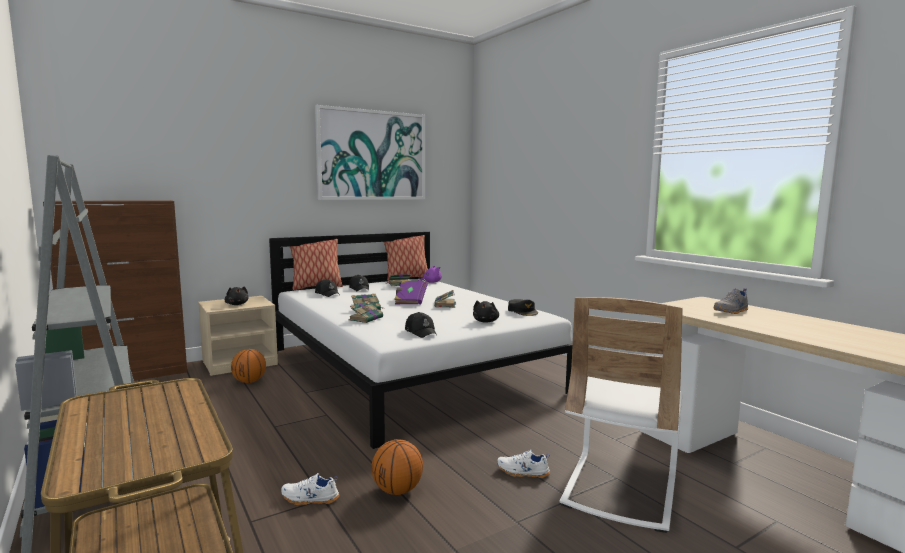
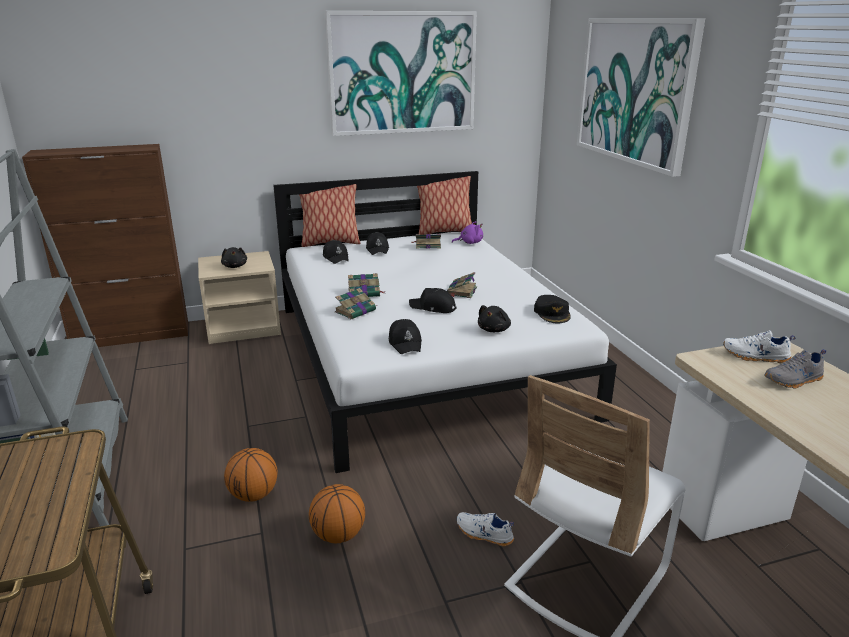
camera: 15 degrees right, 15 degrees up
(249, 381) = (244, 357): basketball -> basketball (253, 495)
(309, 499) = (248, 531): white shoe -> white shoe (755, 357)
(410, 301) = (424, 279): purple book -> none
(428, 314) = (433, 308): none -> black cap
(551, 160) = (634, 91): none -> picture

